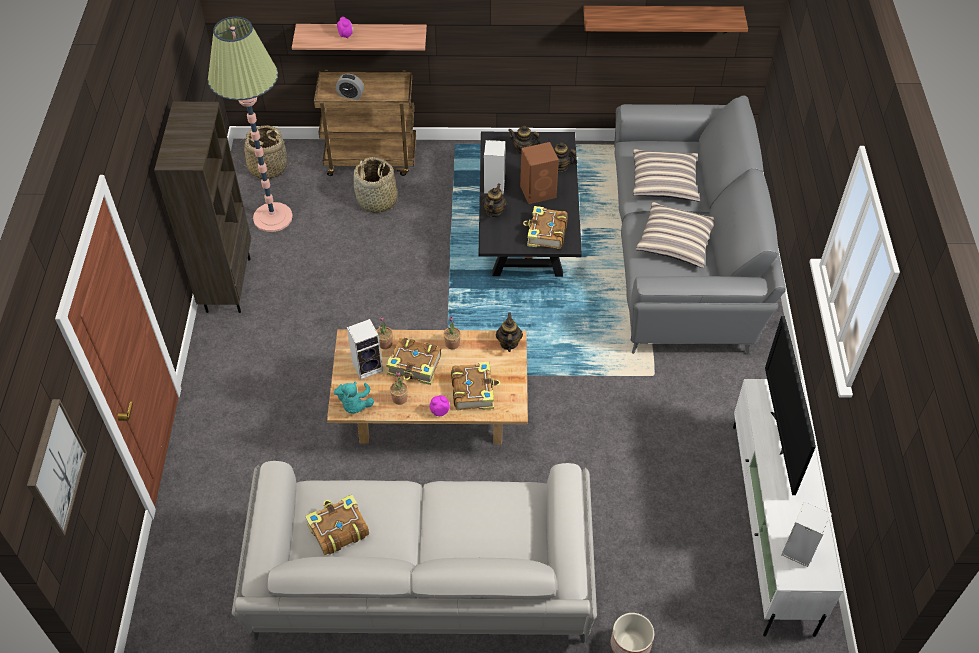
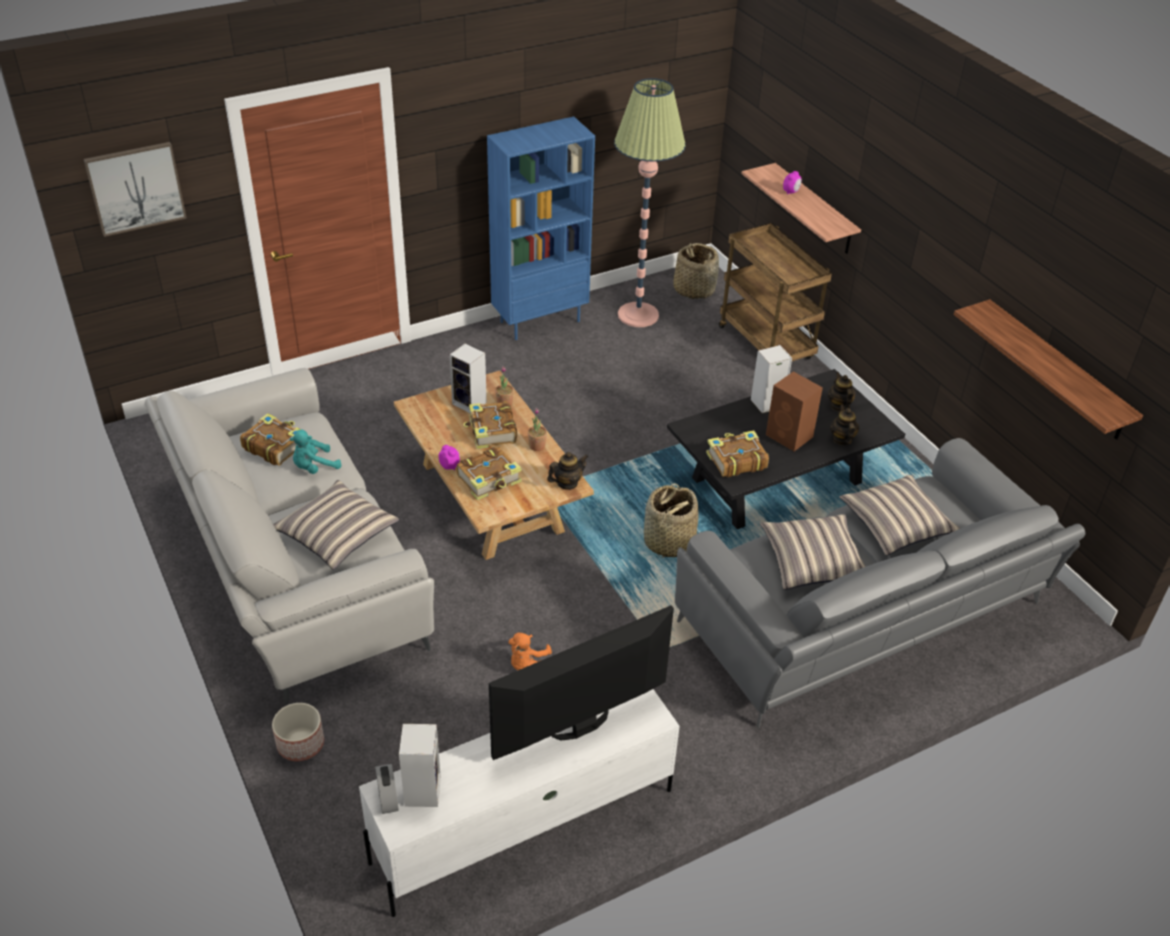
camera: 60 degrees right, 10 degrees down
(227, 284) = (540, 321): brown bookcase -> blue bookcase
(350, 95) = (765, 254): alarm clock -> alarm clock (388, 799)
(355, 405) = (420, 411): turquoise plush toy -> turquoise plush toy (314, 467)
(377, 201) = (717, 367): basket -> basket (668, 542)
(399, 398) = (447, 436): potted plant -> none
(481, 519) = (336, 533): none -> pillow
(494, 212) = (731, 415): teapot -> none
(625, 462) = (527, 664): none -> orange plush toy

